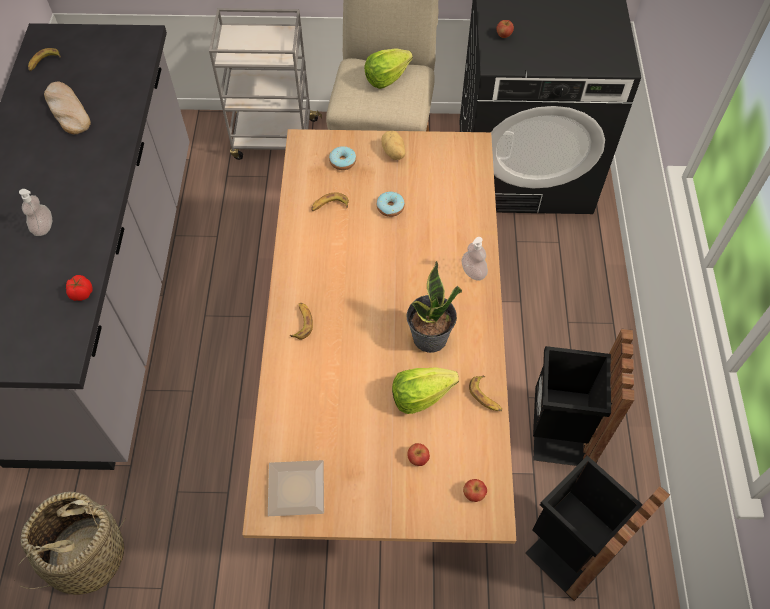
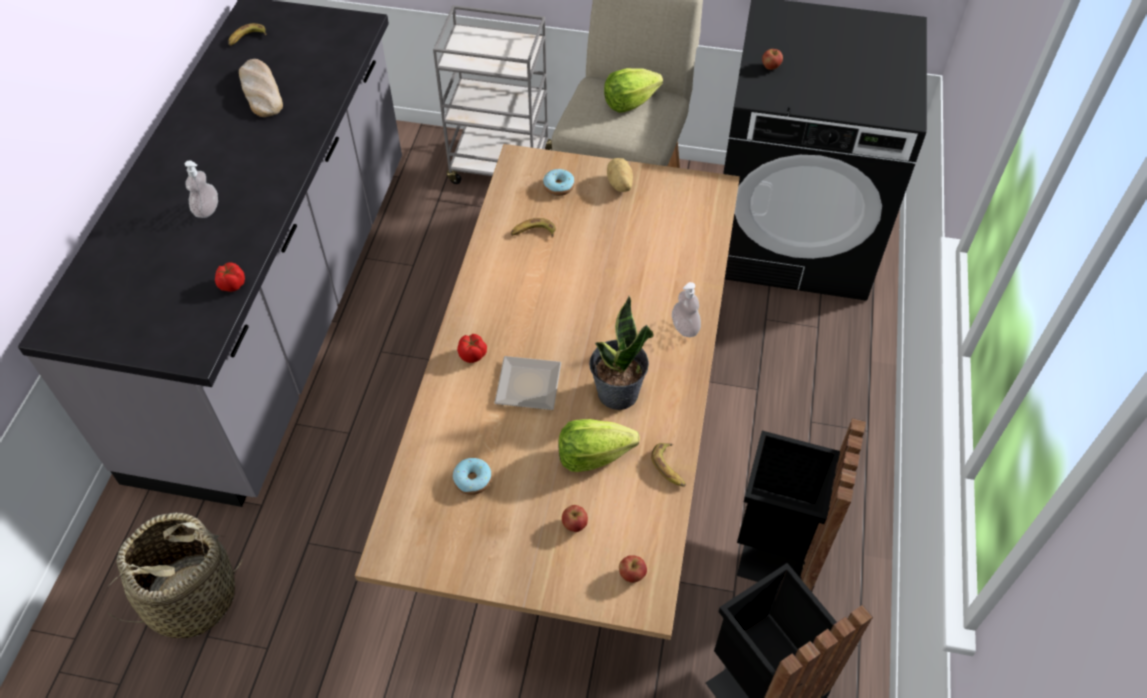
camera: 10 degrees right, 5 degrees down
(298, 491) = (428, 538): plate -> plate (530, 387)
(302, 322) = (473, 355): banana -> tomato
(390, 207) = (603, 243): donut -> donut (472, 480)

